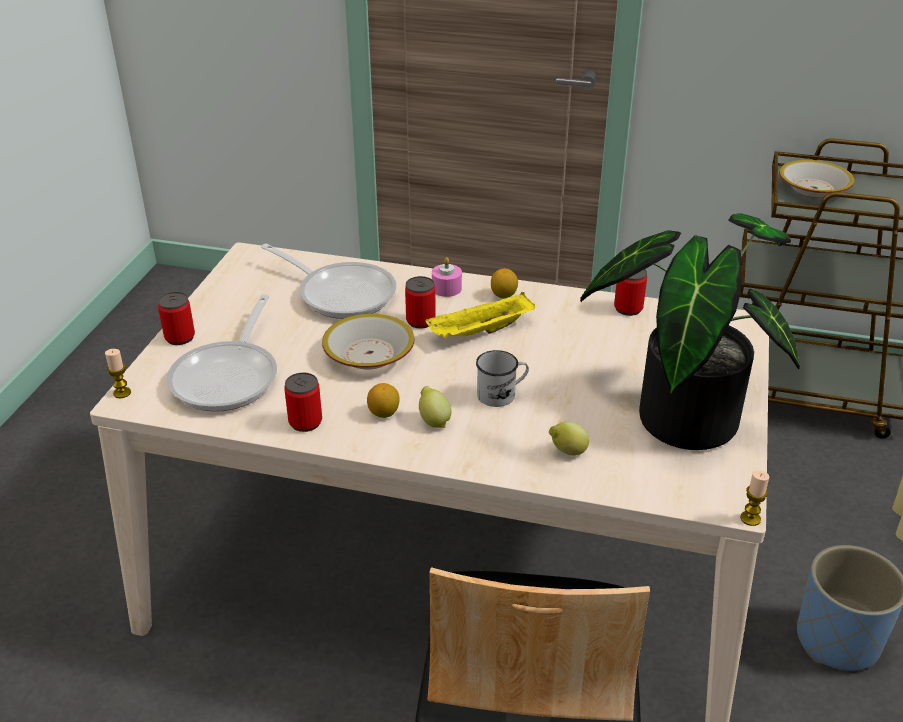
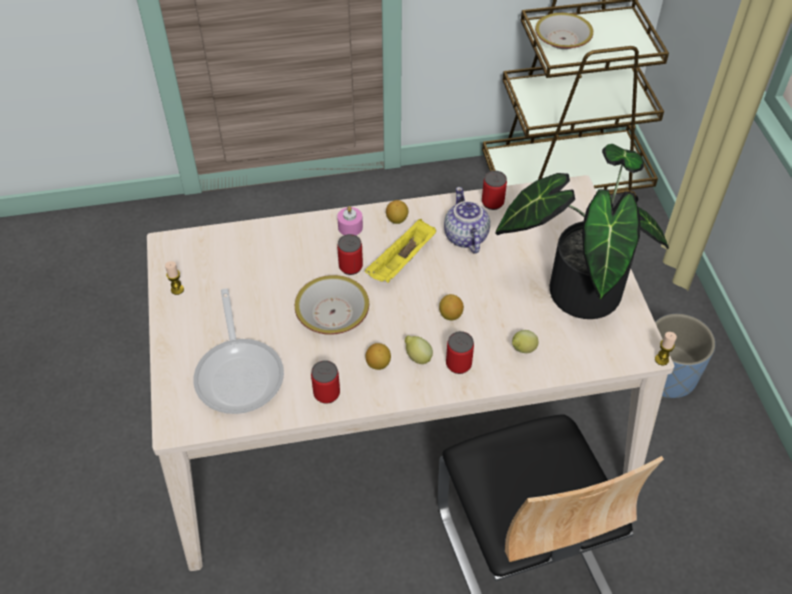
camera: 25 degrees left, 15 degrees up
(122, 393) = (165, 420): candle -> candle (177, 289)
(180, 337) = (172, 349): can -> can (458, 364)
(341, 293) = (271, 259): frying pan -> none
(502, 394) = (450, 315): white mug -> lemon
(571, 329) = (464, 236): none -> teapot

